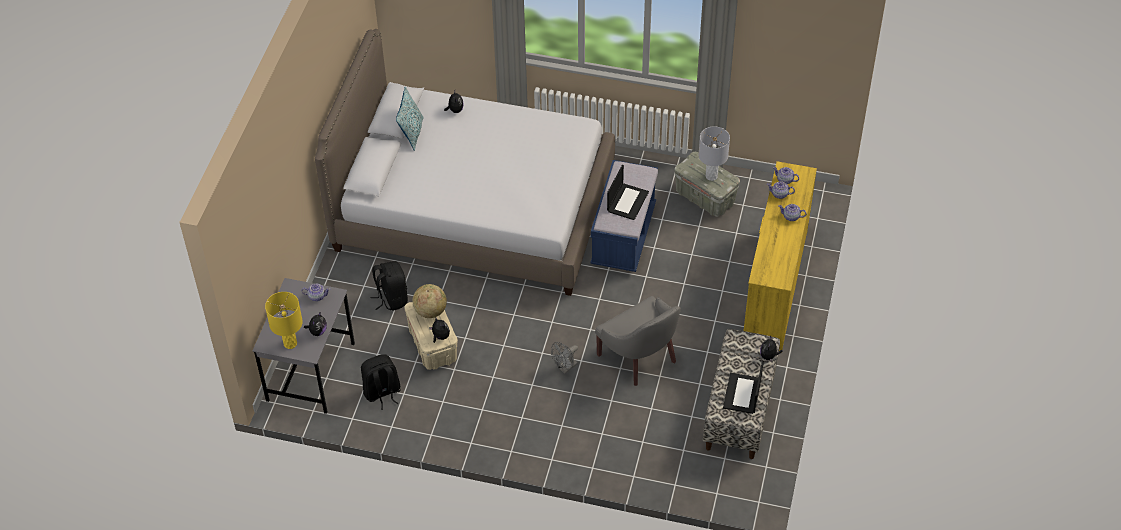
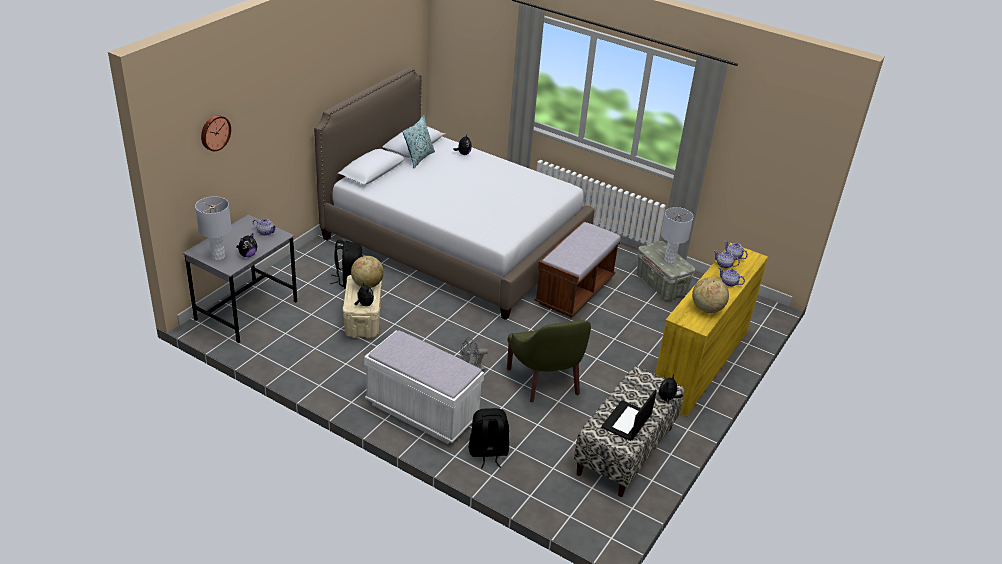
camera: 15 degrees right, 15 degrees down
(254, 228) = (214, 132): none -> wall clock
(290, 343) = (218, 256): yellow table lamp -> grey table lamp
(382, 393) = (296, 342): black backpack -> black backpack (488, 453)
(541, 431) = (422, 411): none -> white bench
(623, 236) = (574, 291): blue bench -> brown bench
(627, 201) = (582, 249): laptop -> none
(640, 357) = (547, 381): grey armchair -> green armchair
(781, 257) = (706, 309): none -> globe

